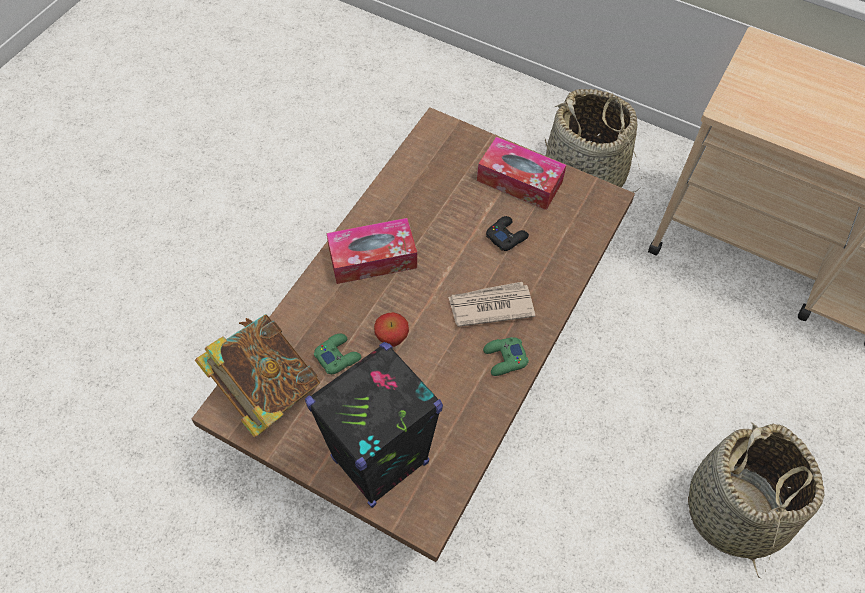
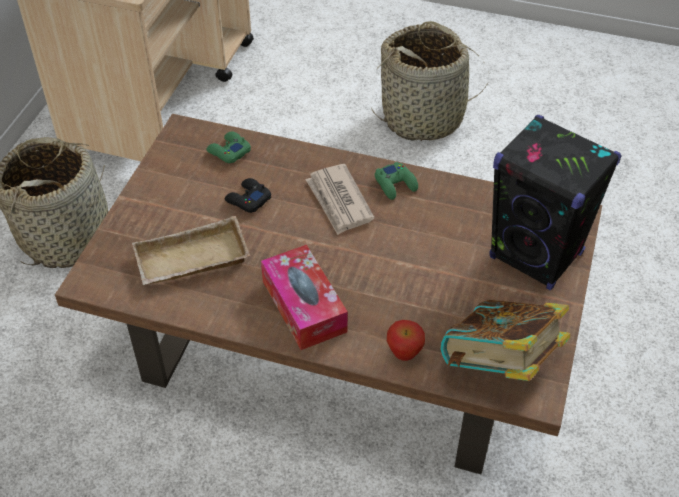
camera: 100 degrees left, 10 degrees down
(338, 356) = (437, 311): green game controller -> green game controller (228, 151)
(392, 340) = (403, 270): apple -> apple (404, 354)
(441, 189) = (191, 261): none -> beige tray
(519, 181) = (169, 198): tissue box -> none

